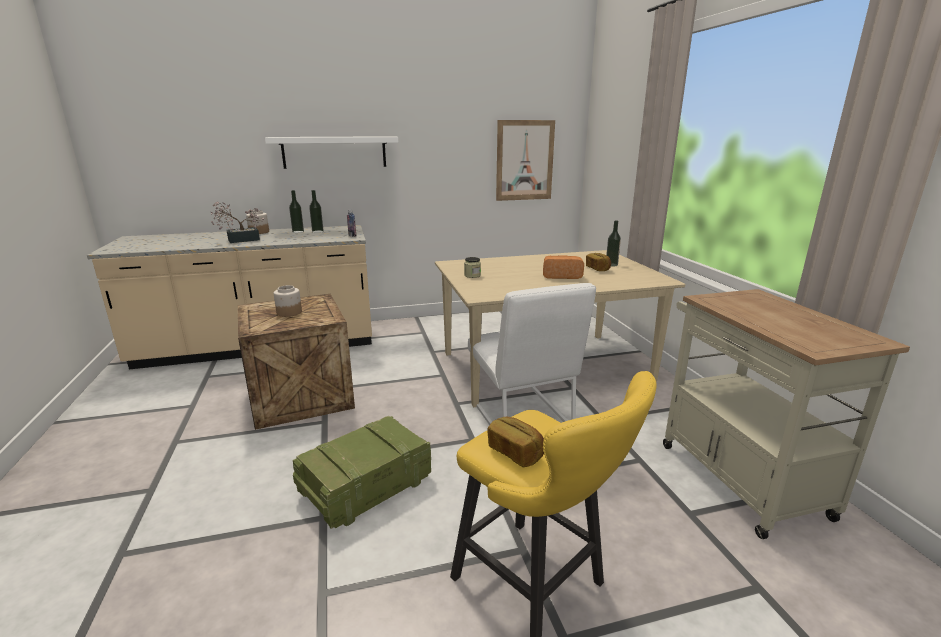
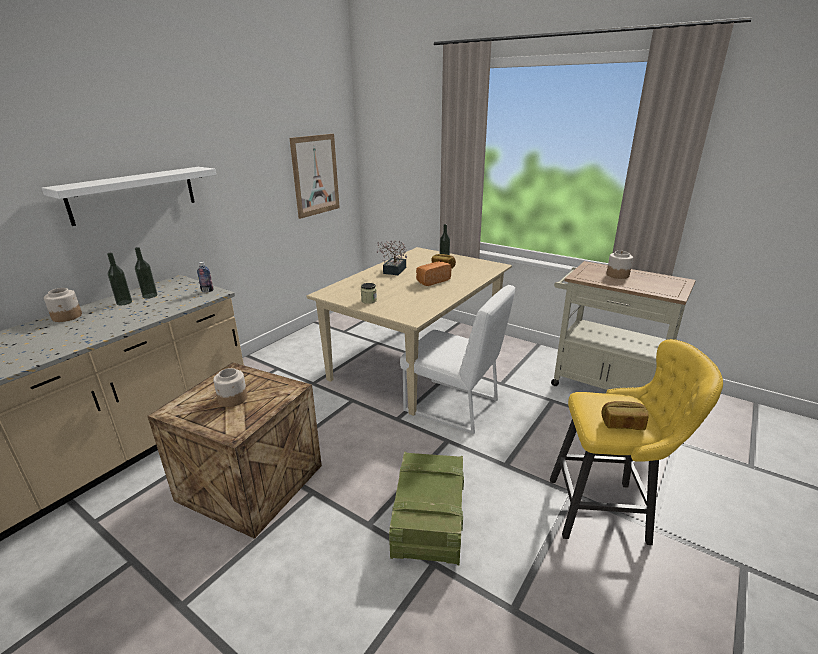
camera: 40 degrees left, 5 degrees up
(239, 240) = (70, 335): potted plant -> potted plant (393, 271)
(772, 310) = (617, 275): none -> jar

